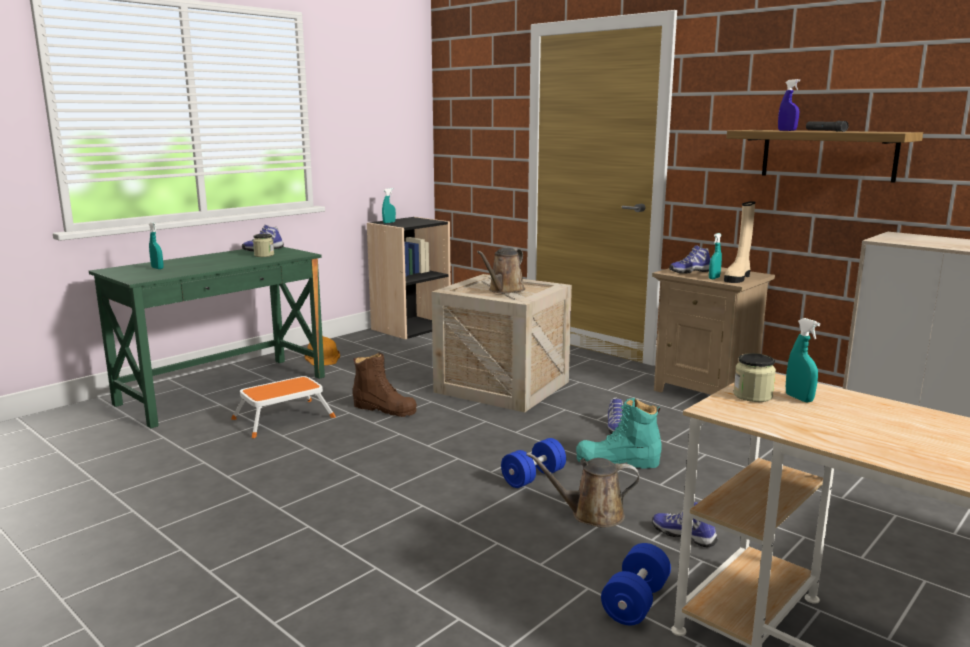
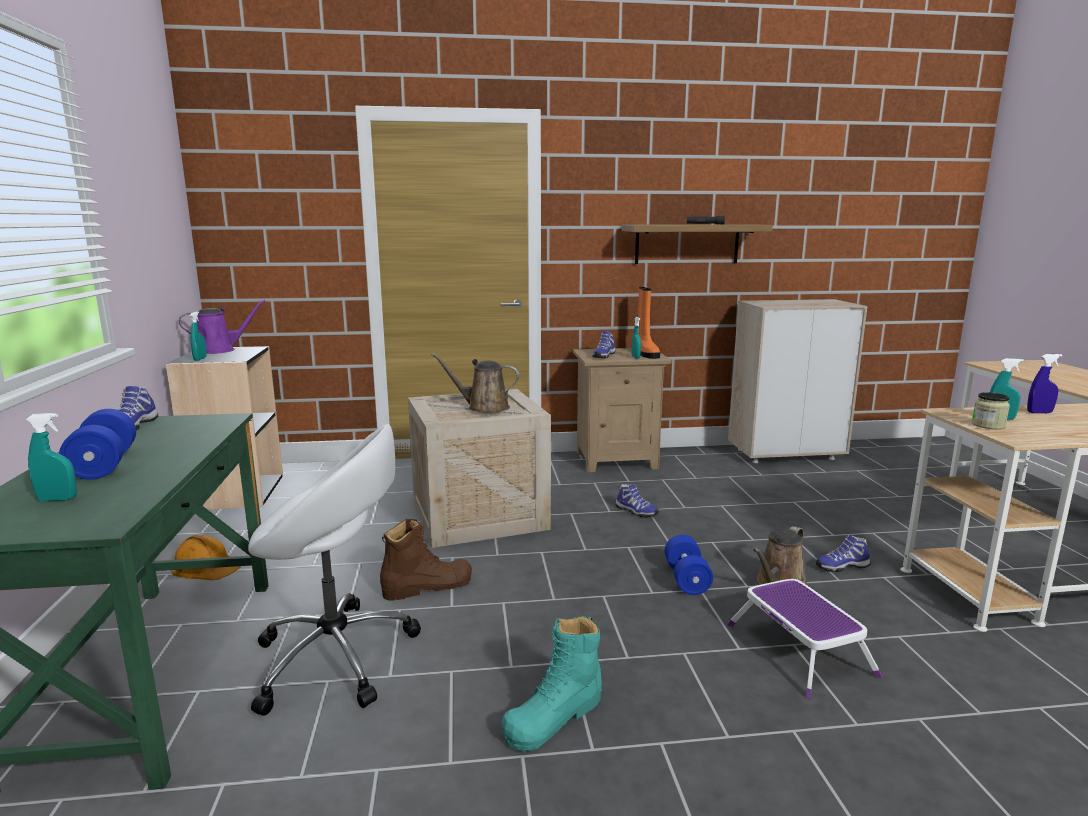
camera: 50 degrees left, 0 degrees up
(264, 255) = (172, 433): jar -> none
(283, 418) = (338, 657): orange step ladder -> white office chair
(416, 219) = (219, 350): none -> purple watering can
(492, 546) = (799, 649): none -> purple step ladder
(504, 290) = (484, 407): brown watering can -> brown watering can turned 120 degrees clockwise
(617, 461) = (697, 536): turquoise boot -> turquoise boot (554, 717)
(635, 602) = (931, 626): blue dumbbell -> blue dumbbell (104, 465)
(737, 278) = (646, 354): beige boot -> orange boot
(787, 130) = (678, 224): blue spray bottle -> blue spray bottle (1039, 412)

